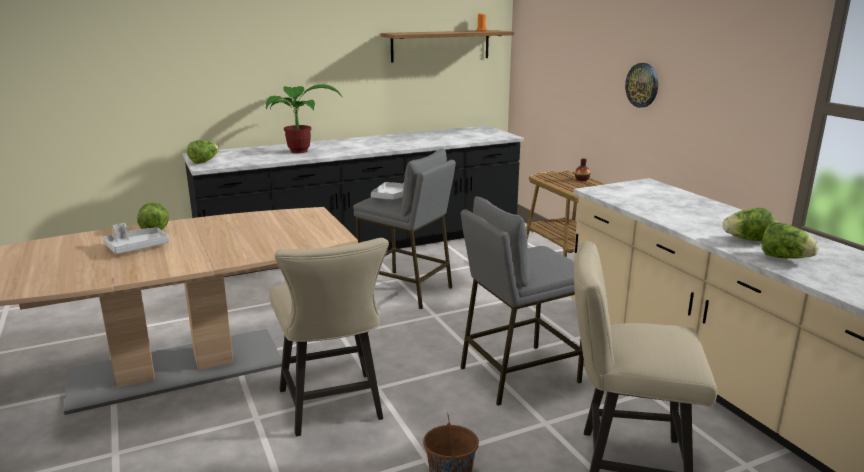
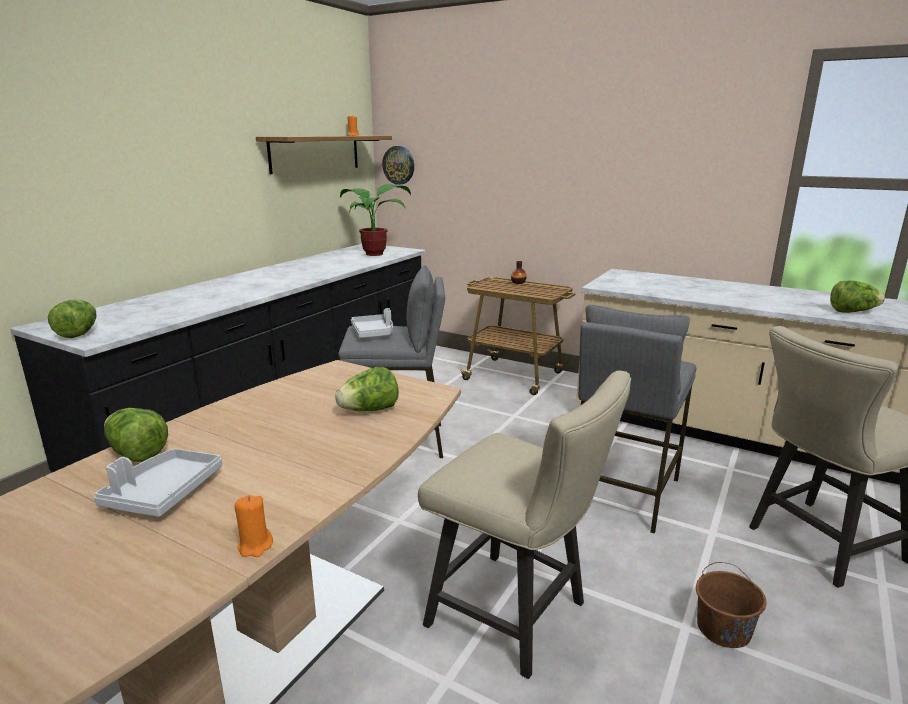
camera: 35 degrees left, 0 degrees up
(133, 277) = (255, 546): none -> orange candle
(302, 151) = (208, 296): potted plant -> potted plant (377, 253)
(642, 85) = (577, 180): wall clock -> wall clock (398, 165)
(747, 240) = (798, 303): lettuce -> lettuce (369, 410)

